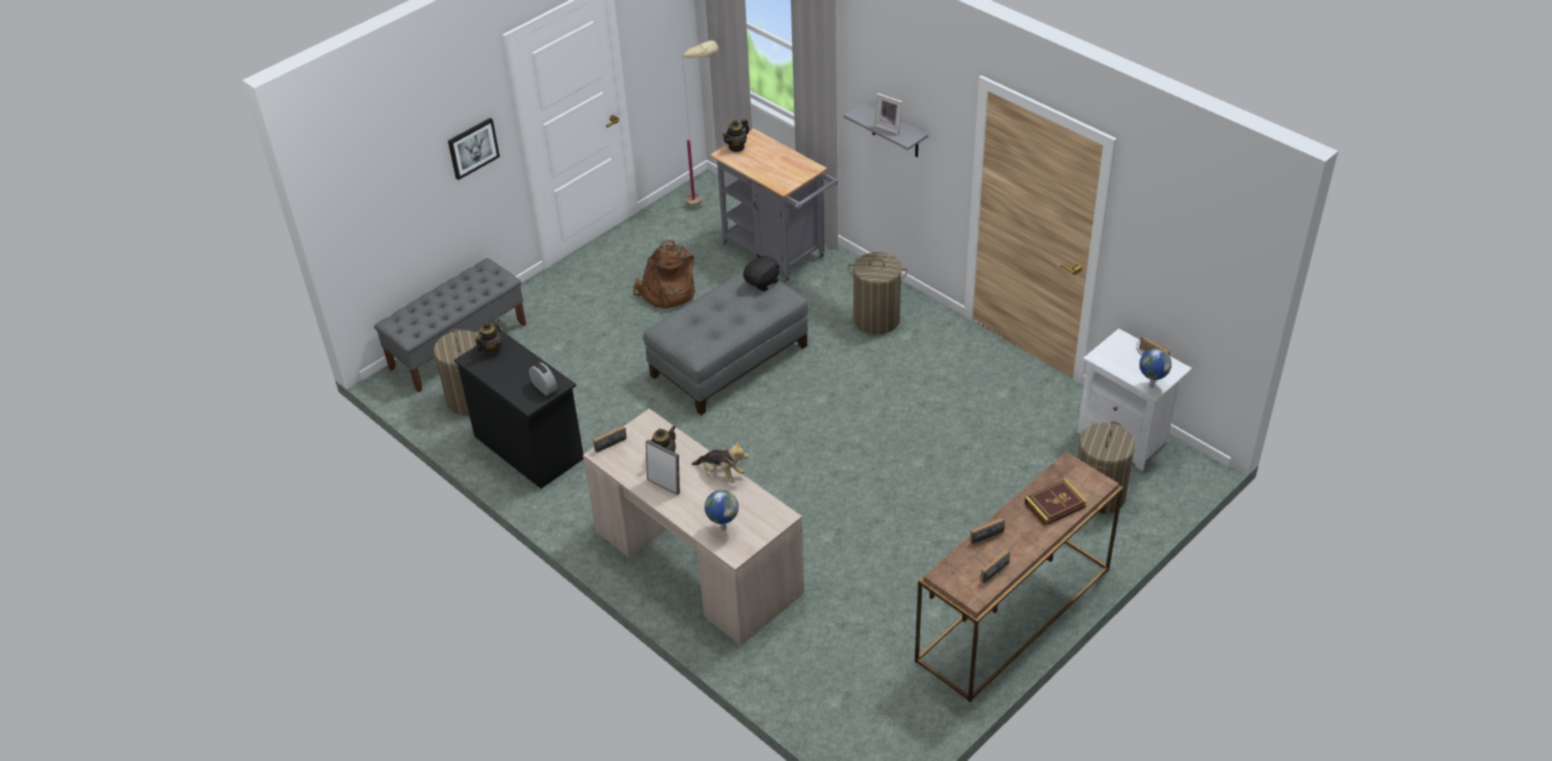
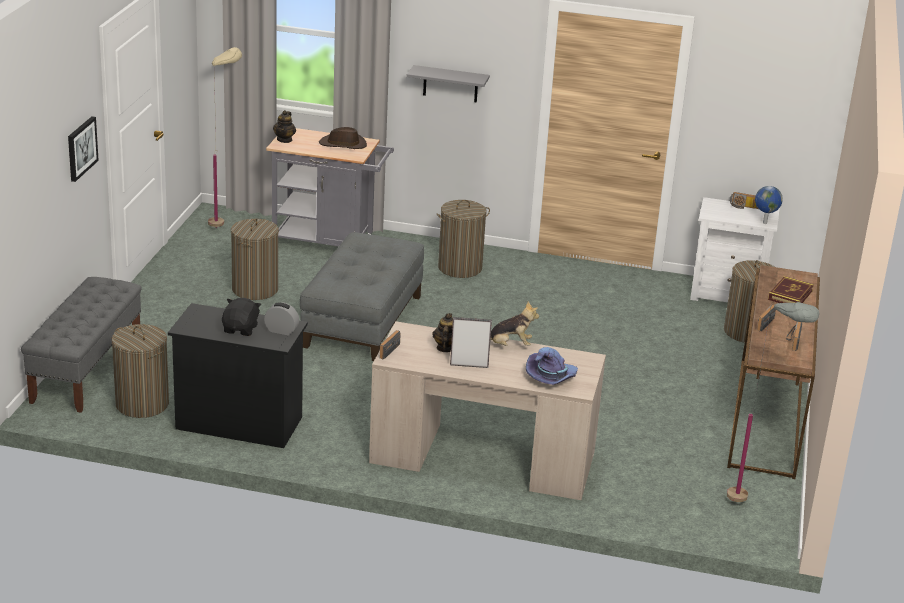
camera: 35 degrees left, 15 degrees down
(491, 350) = (198, 317): teapot -> none
(666, 292) = (255, 289): brown backpack -> laundry basket
(722, 528) = (551, 378): globe -> purple hat
(762, 282) = (375, 239): black plush toy -> black plush toy (241, 329)
(785, 167) = (343, 144): none -> brown hat
(889, 127) = (453, 75): picture frame -> none
(894, 720) = (753, 508): none -> grey floor lamp

